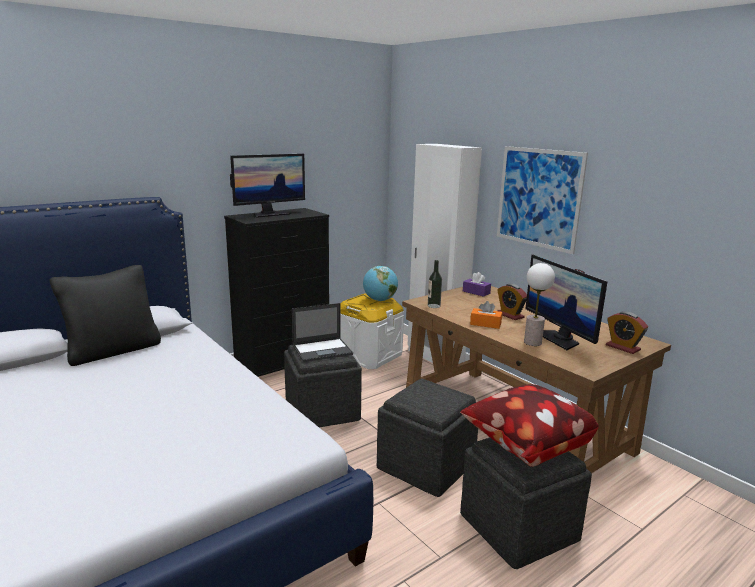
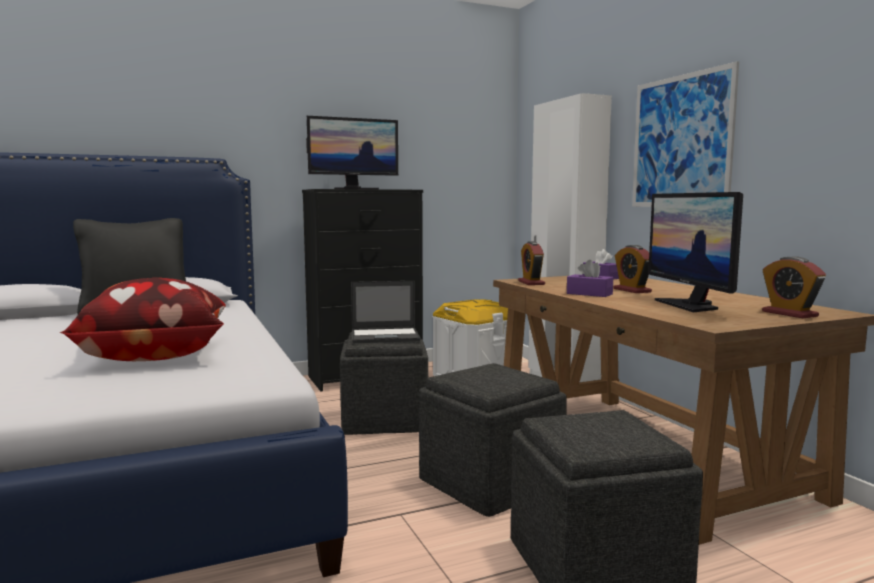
camera: 15 degrees right, 10 degrees down
(380, 300) = (489, 304): globe -> none
(433, 306) = (531, 283): bottle -> alarm clock
(485, 324) = (589, 294): orange tissue box -> purple tissue box
(525, 446) = (599, 426): pillow -> pillow (154, 356)
(532, 342) = (645, 306): table lamp -> none

